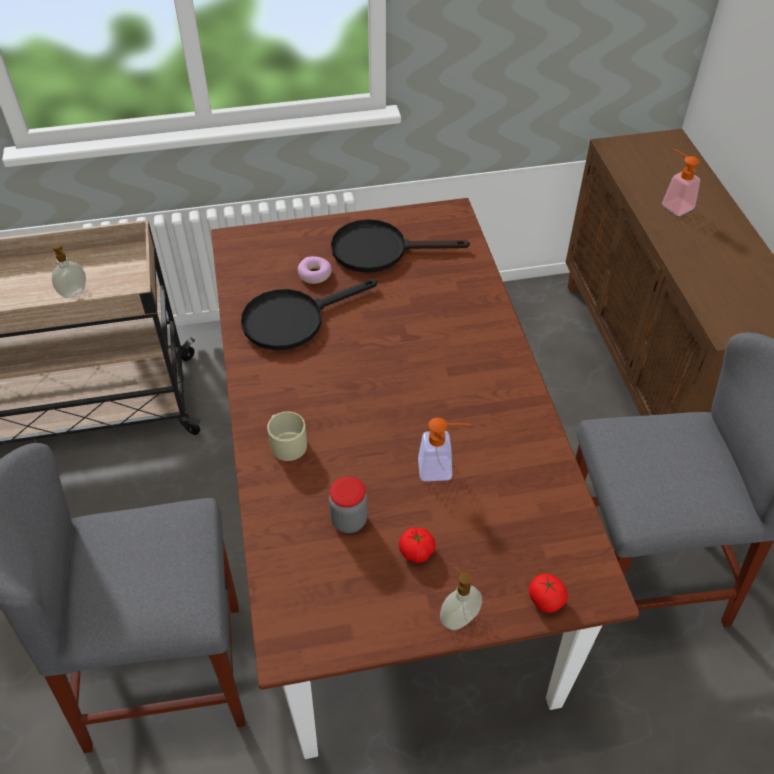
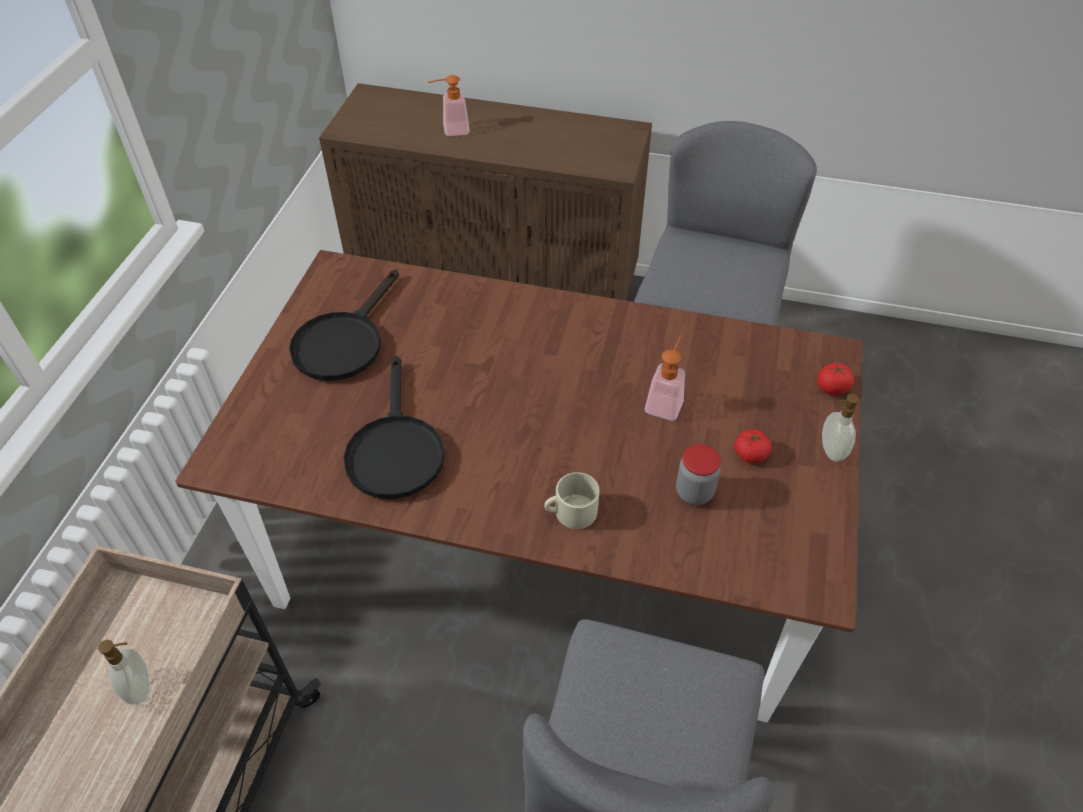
camera: 65 degrees left, 0 degrees up
(314, 275) = (338, 408): donut -> none

